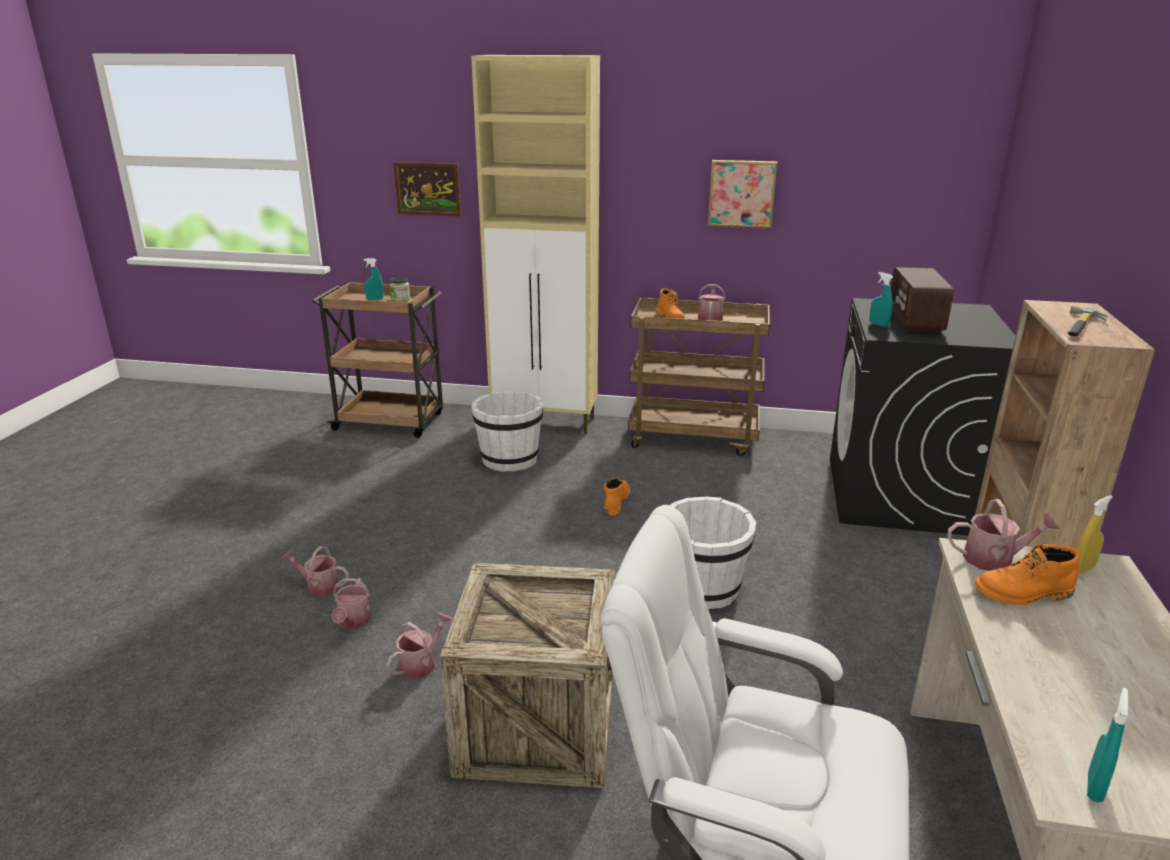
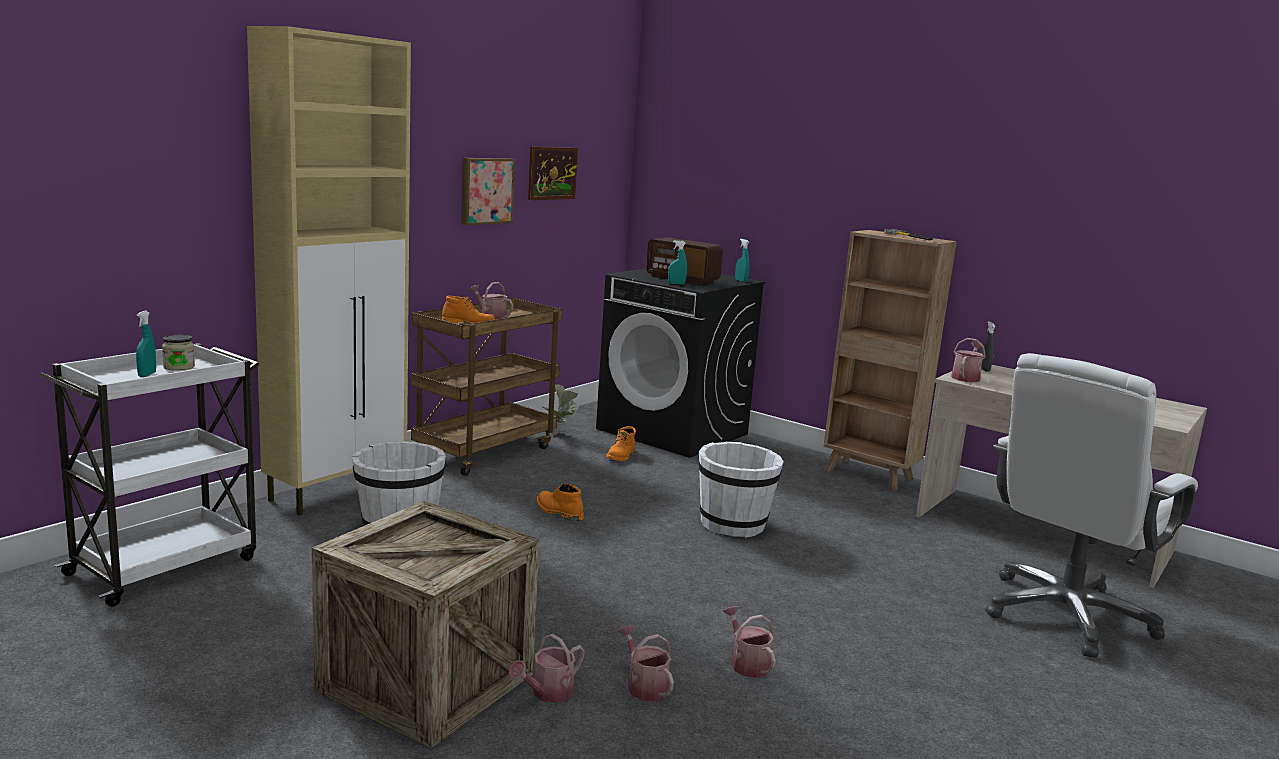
camera: 65 degrees left, 10 degrees down
(353, 622) = (644, 685): watering can -> watering can turned 150 degrees counterclockwise
(391, 422) = (166, 565): brown cart -> white cart
(428, 189) = (155, 205): picture -> picture (552, 173)
(537, 726) = (867, 633): crate -> crate (426, 682)
(786, 452) = (560, 434): none -> potted plant
(1024, 594) = (1004, 383): orange boot -> orange boot (621, 456)
(1082, 569) = (984, 369): yellow spray bottle -> grey spray bottle
(1094, 787) = (1165, 419): turquoise spray bottle -> turquoise spray bottle (741, 280)

